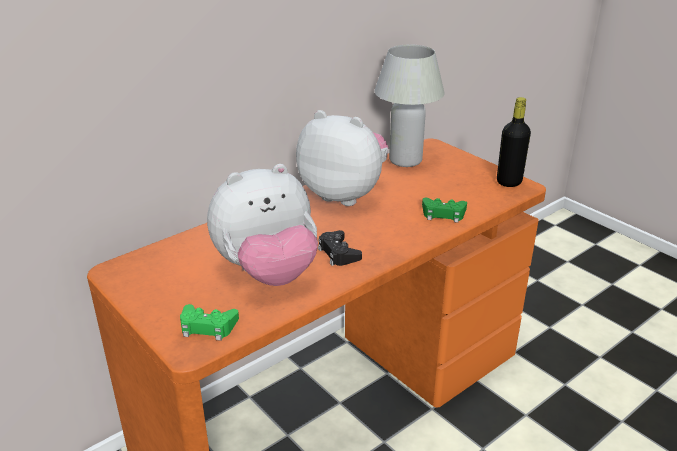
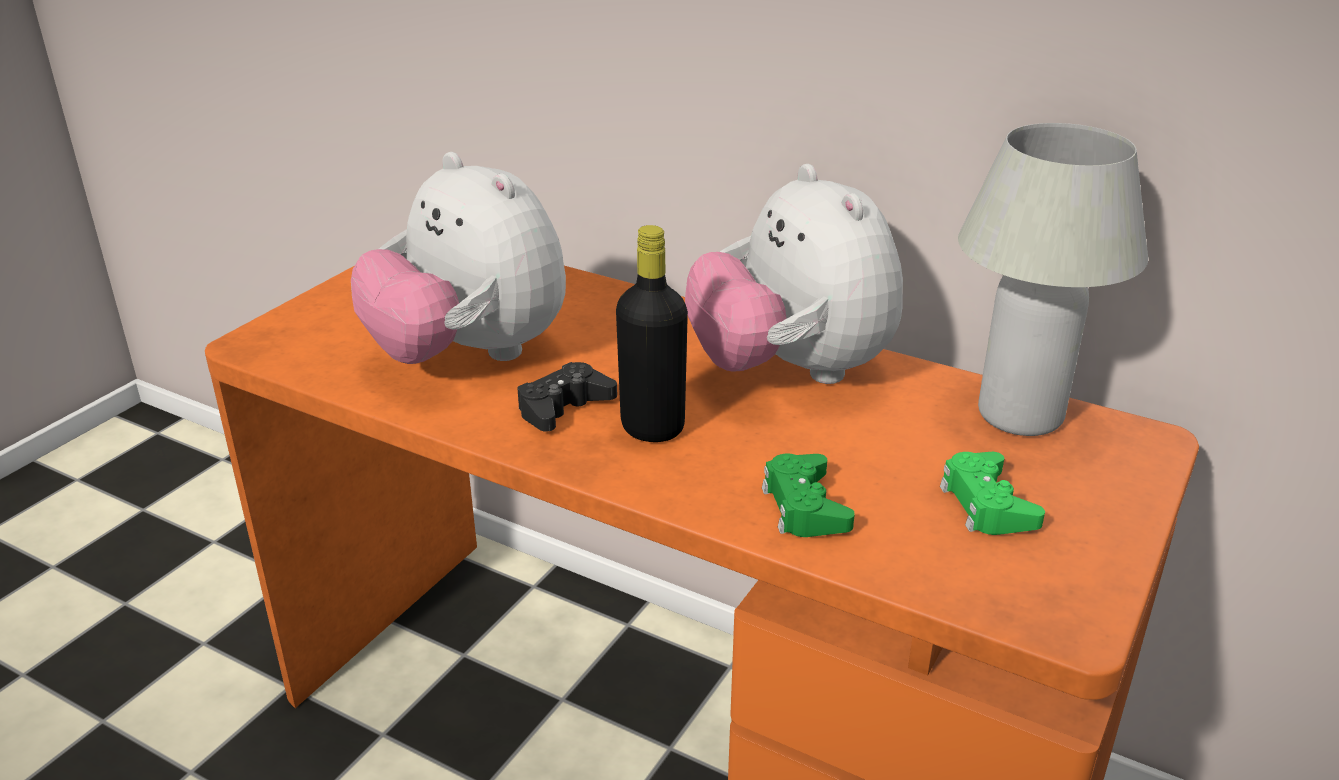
camera: 70 degrees right, 0 degrees up
(207, 327) = (307, 342): green game controller -> green game controller (986, 504)
(344, 194) = (790, 371): plush toy -> plush toy turned 150 degrees clockwise
(509, 182) = (1069, 593): black bottle -> black bottle (652, 428)

